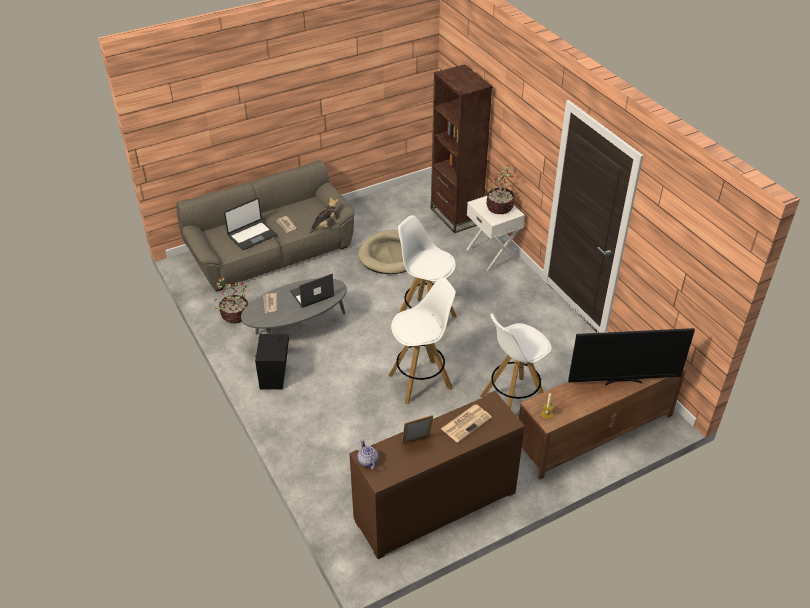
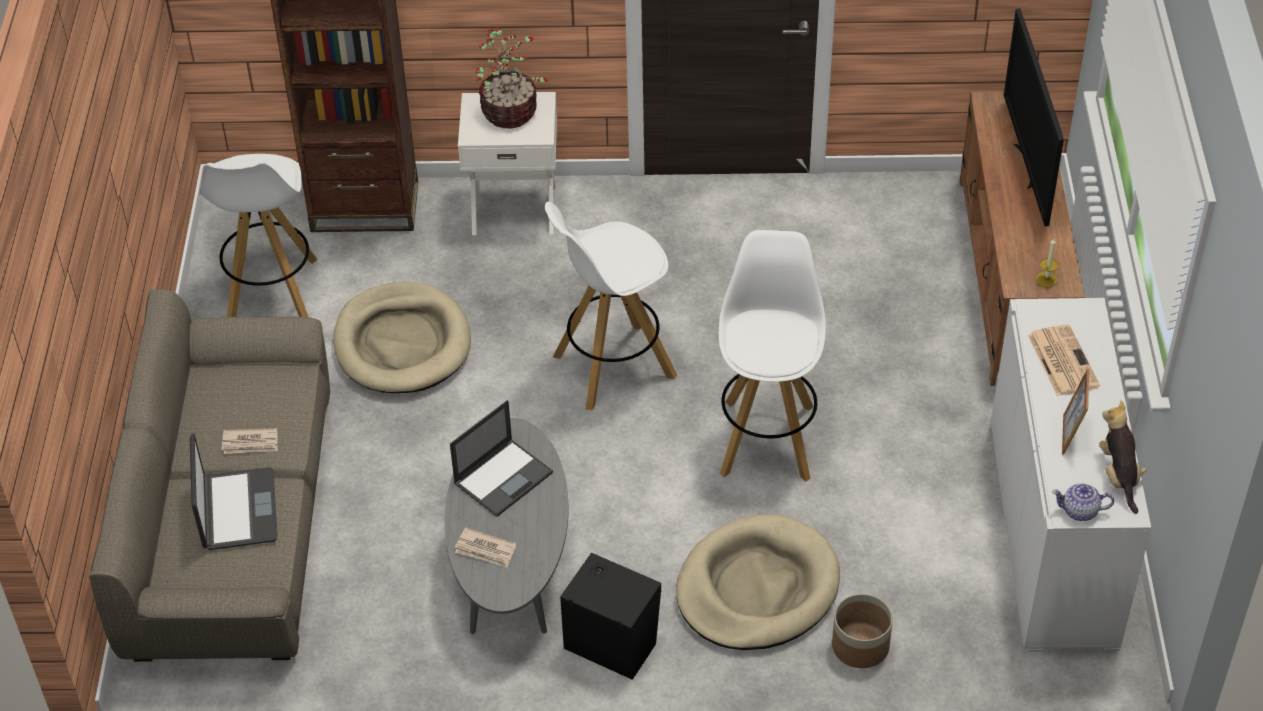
camera: 60 degrees left, 5 degrees up
(234, 315) = (390, 652): potted plant -> none
(311, 294) = (504, 477): laptop -> laptop turned 135 degrees counterclockwise
(321, 457) = (860, 646): none -> planter
(326, 225) = (303, 383): plush toy -> plush toy (1118, 475)
(332, 410) = (757, 588): none -> beige dog bed
(435, 506) = (1052, 533): brown cabinet -> white cabinet
(512, 400) = (886, 341): white stool -> white stool (272, 293)
(623, 381) = (1028, 166): television -> television turned 150 degrees clockwise

